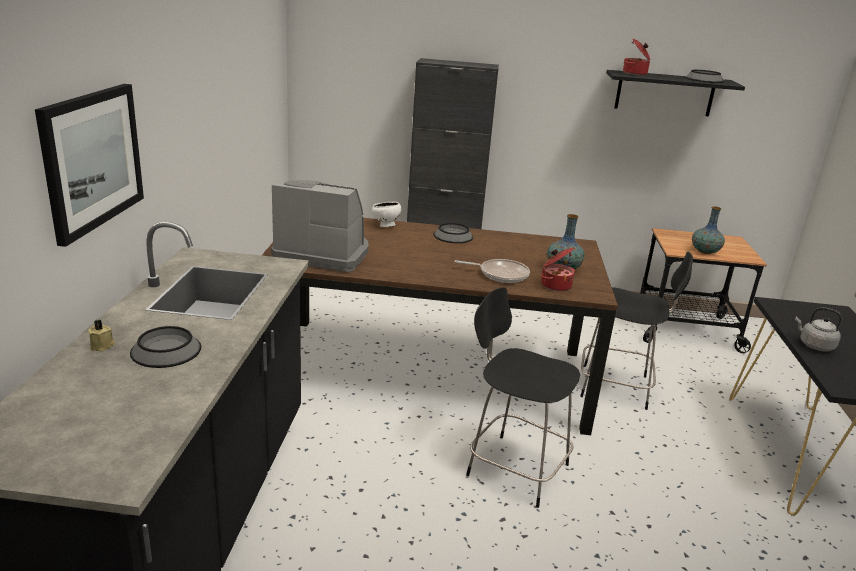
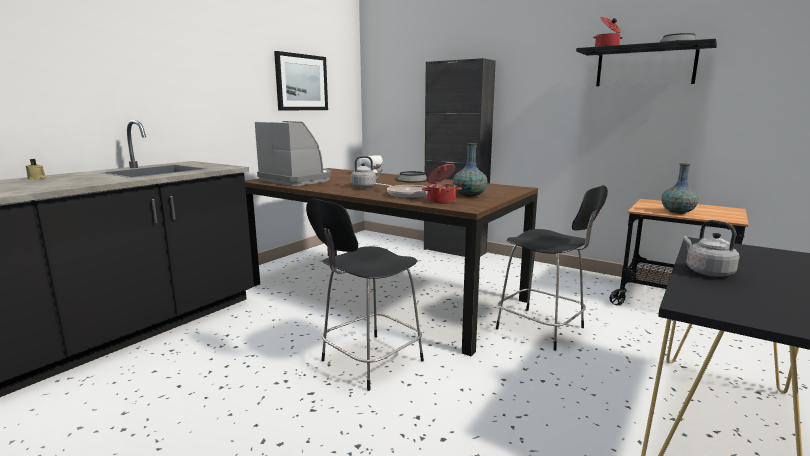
camera: 30 degrees right, 10 degrees down
(92, 159) = (79, 69): picture -> picture (301, 82)
(166, 350) = (59, 181): bowl -> none
(432, 262) = (365, 187): none -> grey kettle
(514, 468) = (369, 362): black chair -> black chair turned 105 degrees counterclockwise

